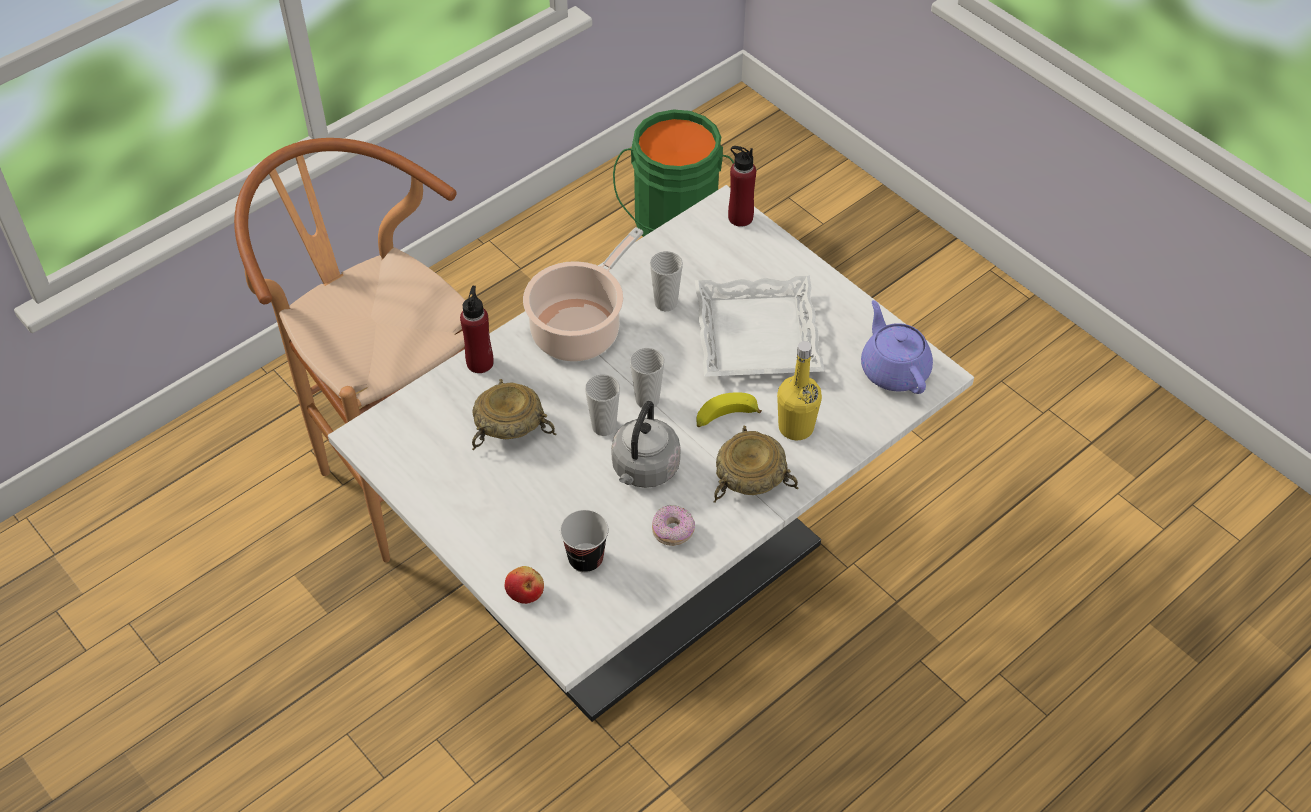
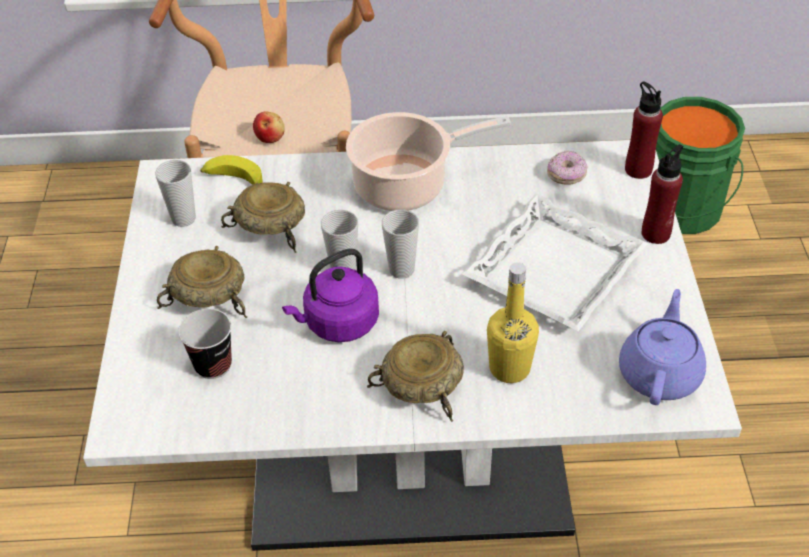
camera: 40 degrees right, 5 degrees down
(480, 362) = (302, 169): red bottle -> red bottle (656, 233)
(525, 511) = (210, 298): none -> beige bowl
(525, 592) = (139, 361): apple -> apple (270, 137)
(644, 470) = (338, 323): grey kettle -> purple kettle
(665, 303) = (499, 203): cup -> cup (183, 218)
(673, 531) = (307, 389): donut -> donut (566, 175)
(725, 418) = (453, 322): banana -> banana (233, 179)

